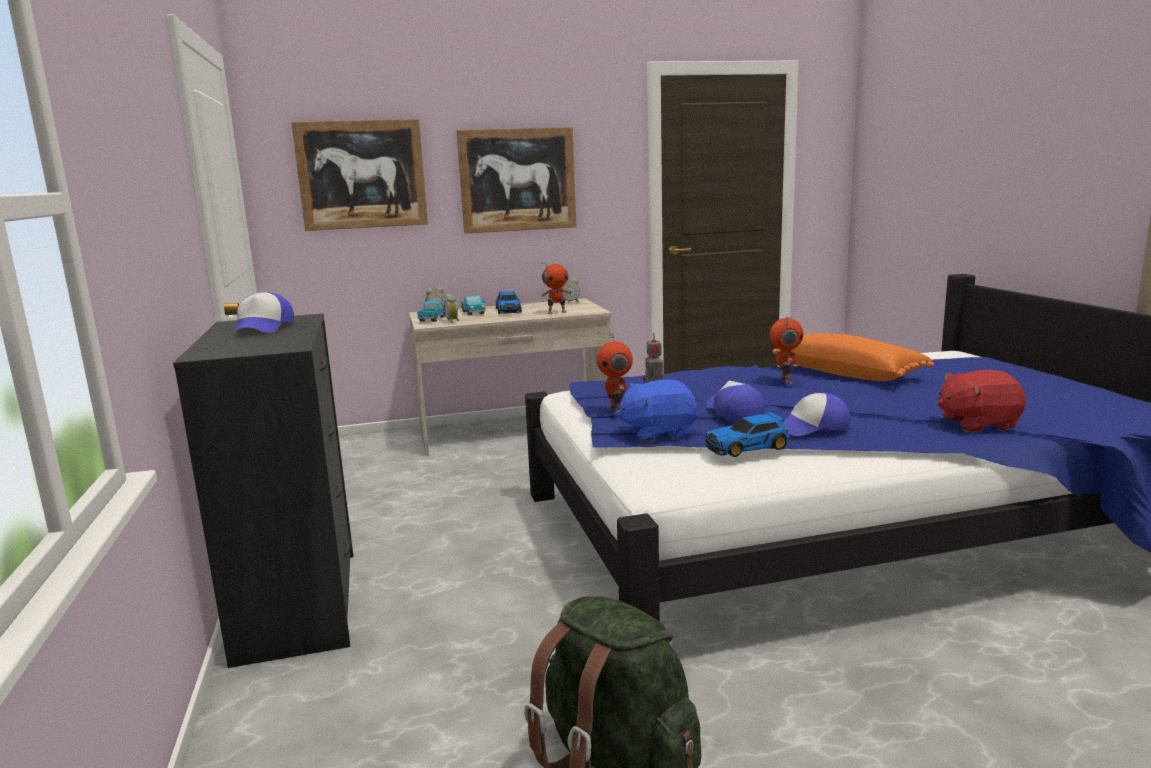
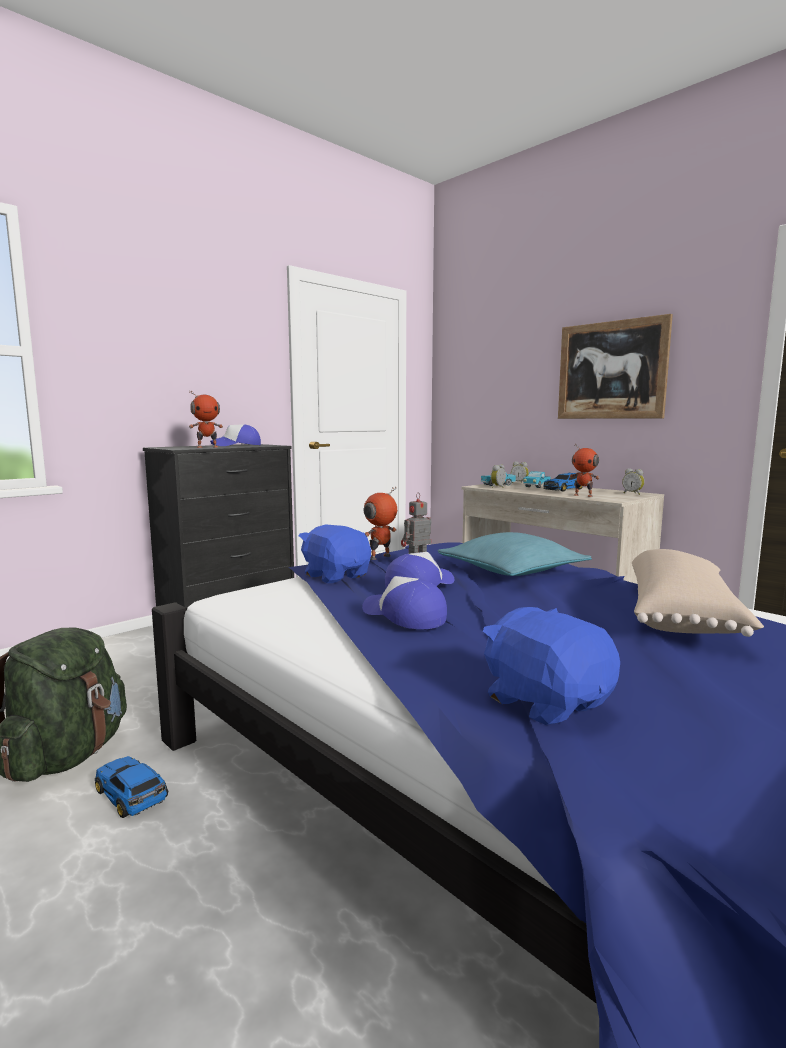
camera: 60 degrees right, 5 degrees down
(362, 175) = (494, 369): picture -> none
(707, 385) = (512, 571): none -> turquoise pillow
(748, 447) = (320, 603): toy car -> toy car (131, 795)
(784, 381) = (573, 591): toy robot -> toy robot (207, 447)
(849, 374) = (682, 616): orange pillow -> beige pillow
(977, 424) = (546, 702): red plush toy -> blue plush toy

